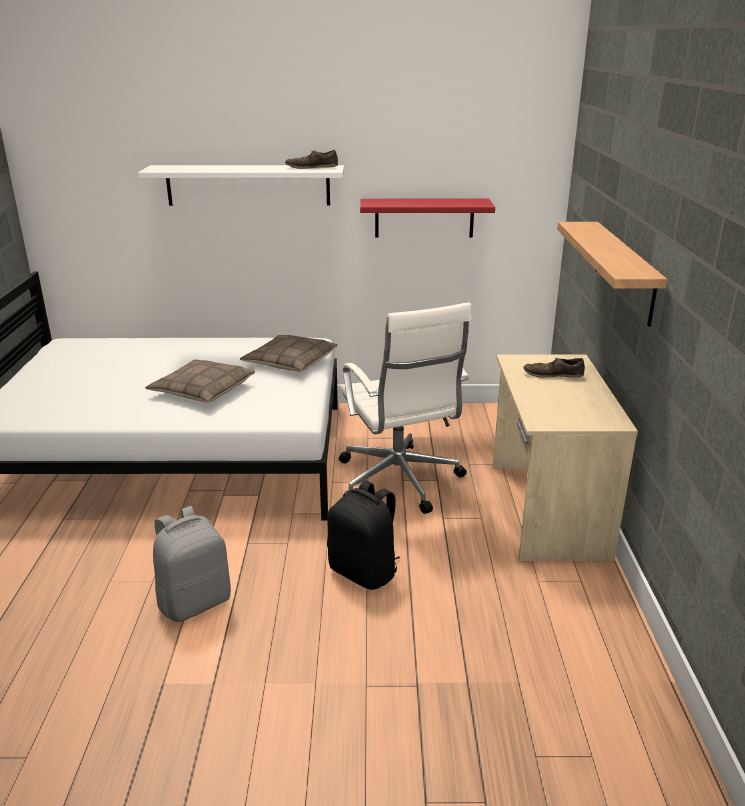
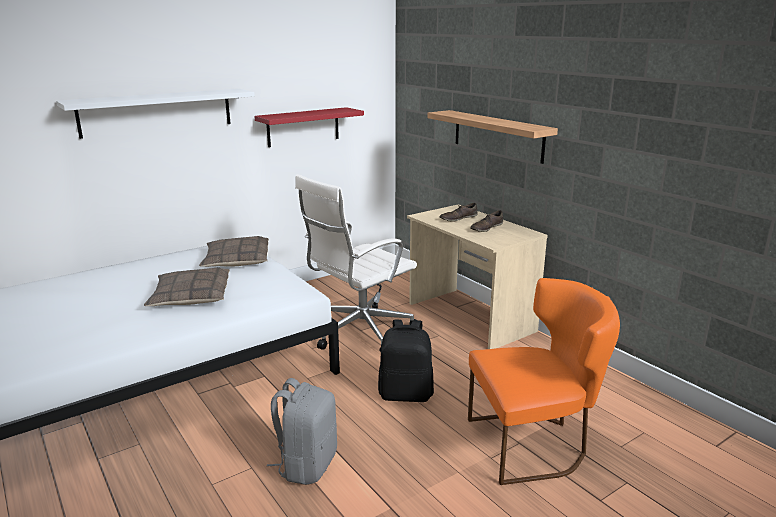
camera: 35 degrees left, 5 degrees down
(311, 167) = (219, 91): brown shoe -> brown shoe (486, 228)
(399, 481) = (359, 332): white office chair -> white office chair turned 105 degrees clockwise
(432, 696) = (534, 444): none -> orange chair

